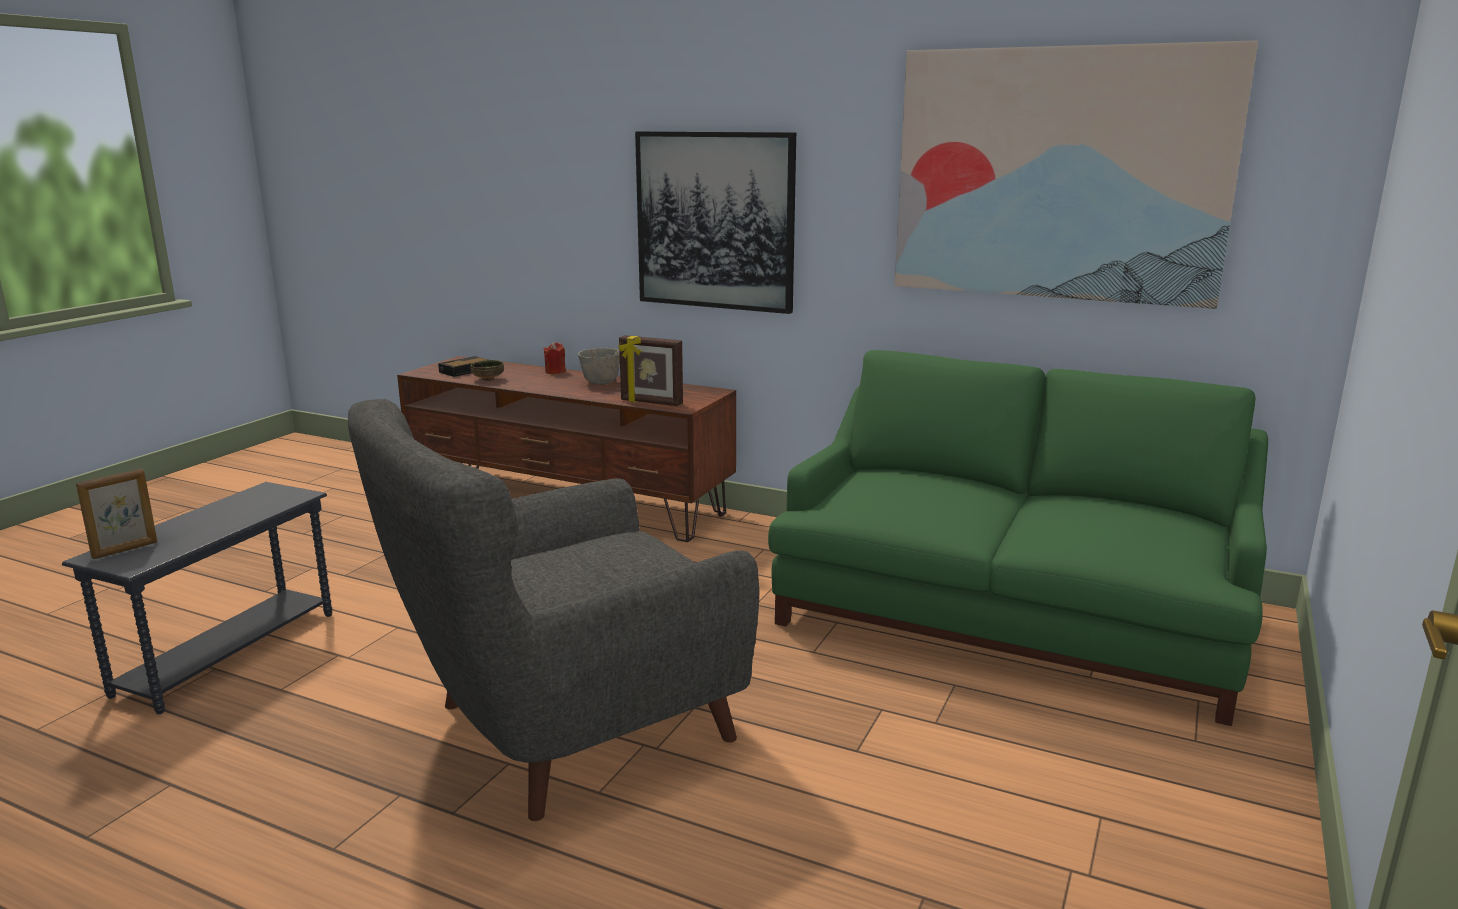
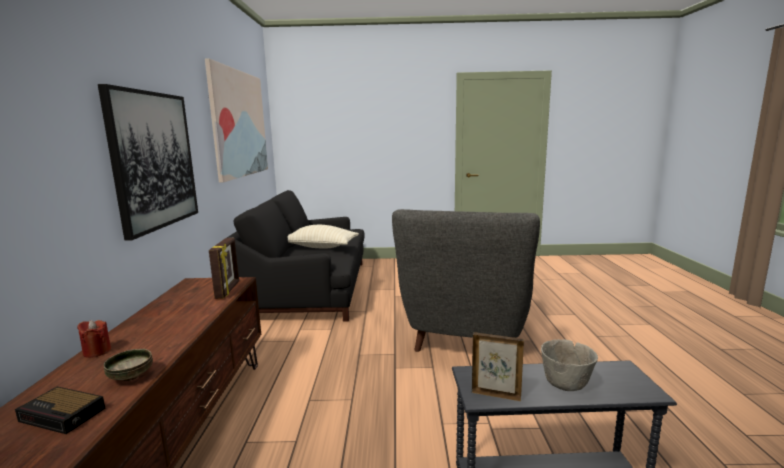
camera: 115 degrees left, 5 degrees down
(125, 550) = (624, 386): picture frame -> picture frame (495, 394)
(563, 727) = (465, 339): grey armchair -> grey armchair turned 75 degrees clockwise
(601, 383) = (159, 319): grey bowl -> grey bowl (566, 384)
(943, 500) = (321, 247): none -> beige pillow
(1008, 613) = (309, 288): green sofa -> black sofa

